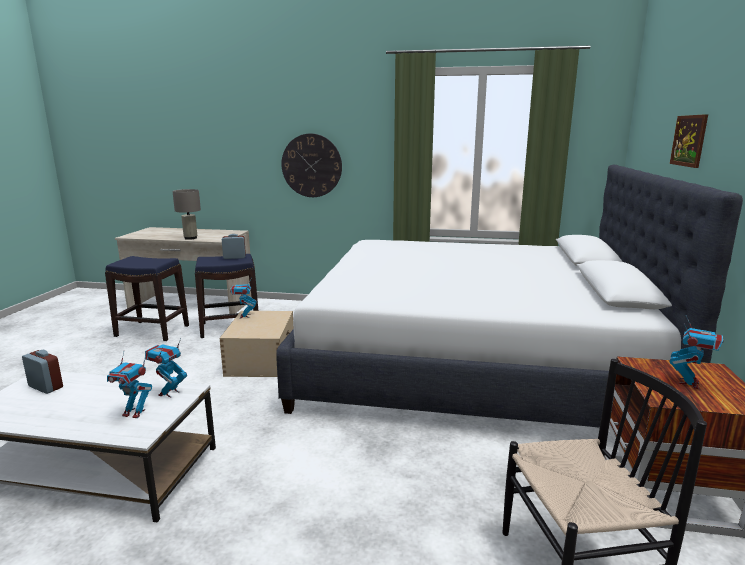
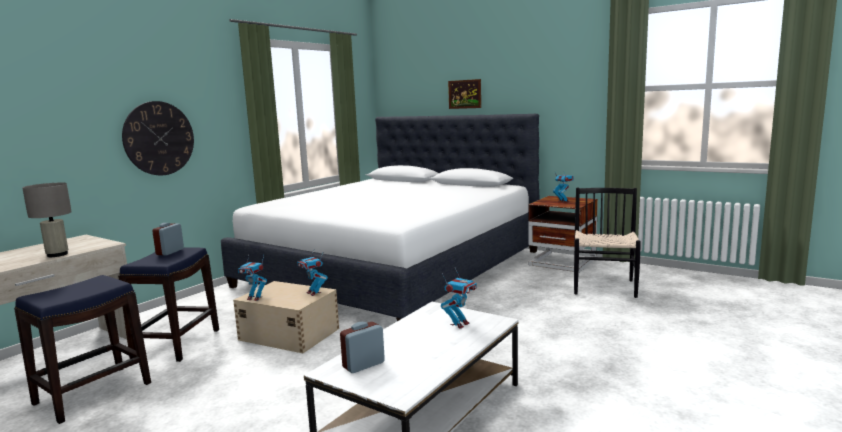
camera: 65 degrees left, 5 degrees down
(169, 393) = (433, 313): toy robot -> toy robot (314, 293)

